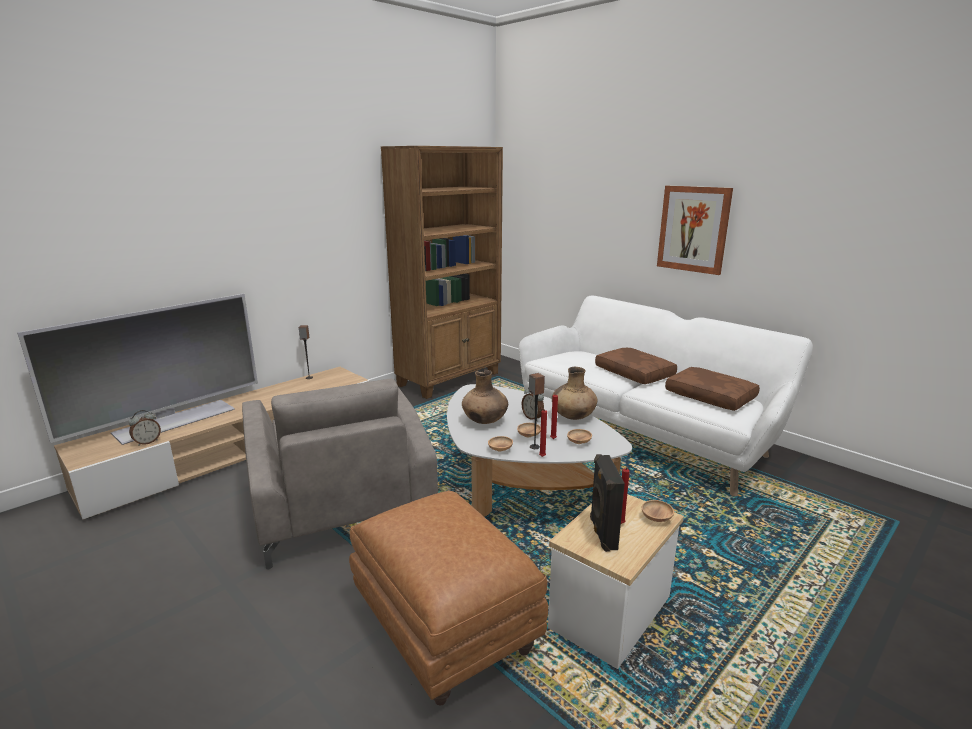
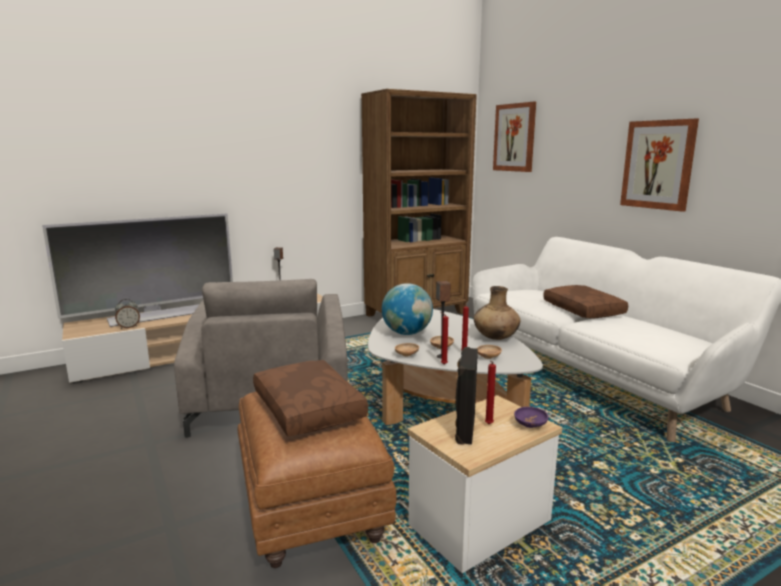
camera: 15 degrees right, 5 degrees down
(485, 421) = (407, 333): brown vase -> globe
(533, 418) = (454, 335): alarm clock -> none
(540, 191) = (514, 137): none -> picture
(656, 518) = (530, 425): brown bowl -> purple bowl
(711, 397) = (657, 334): brown pillow -> brown pillow (310, 408)

